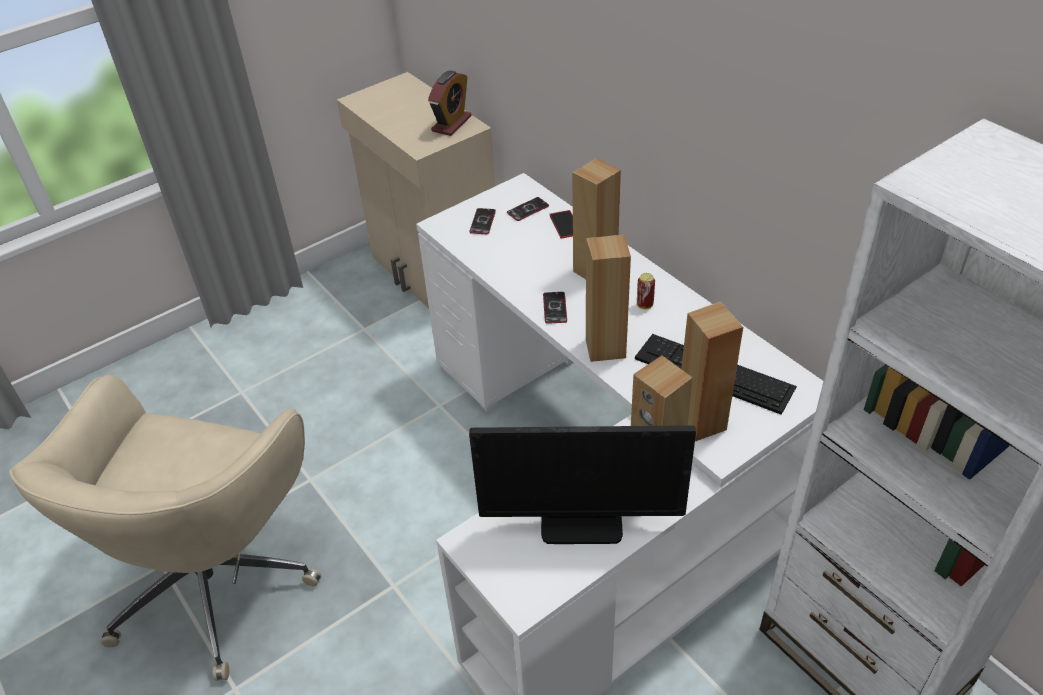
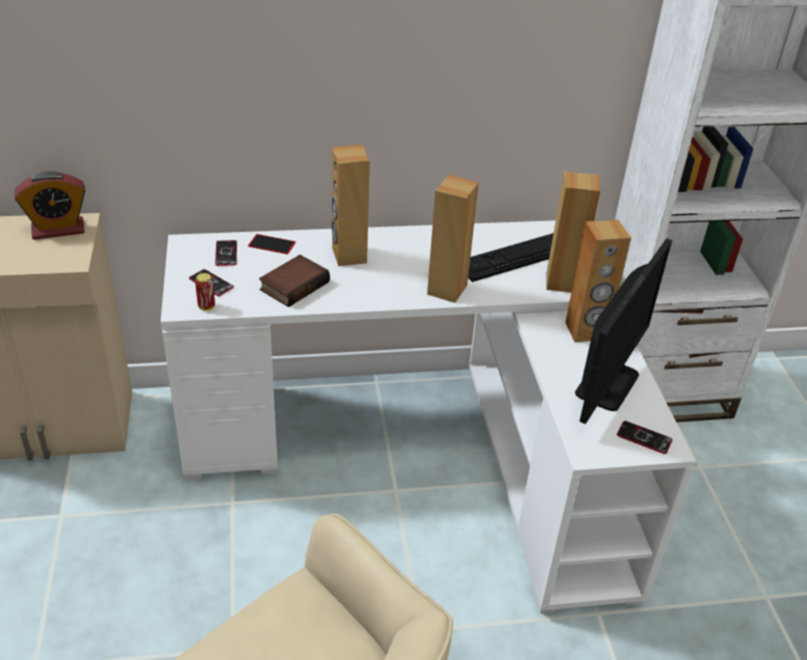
camera: 65 degrees left, 5 degrees down
(451, 124) = (58, 229): alarm clock -> alarm clock turned 105 degrees clockwise
(522, 261) = (294, 285): none -> book
(555, 308) = (374, 293): phone -> phone (644, 438)
(644, 305) = (416, 251): can -> can (206, 307)

